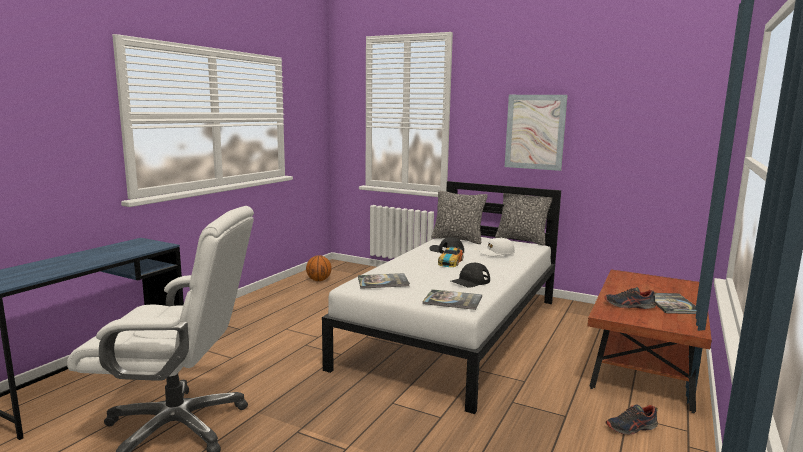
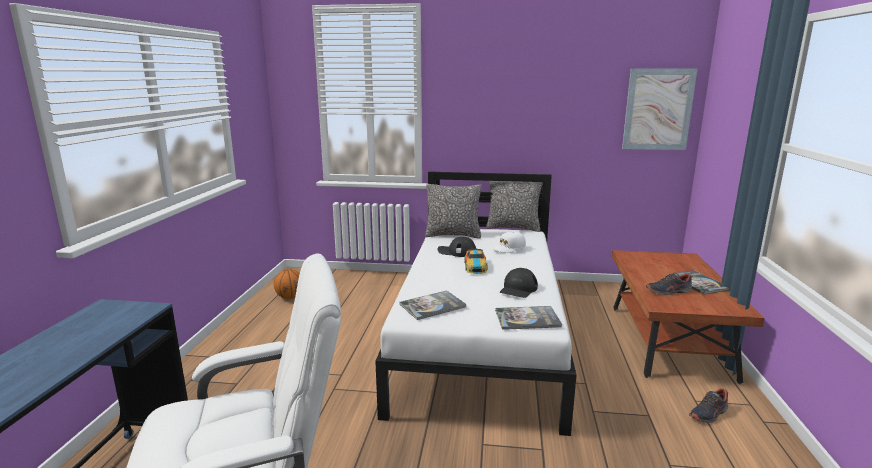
camera: 20 degrees left, 5 degrees up
(535, 132) = (517, 114): picture -> picture (658, 109)

